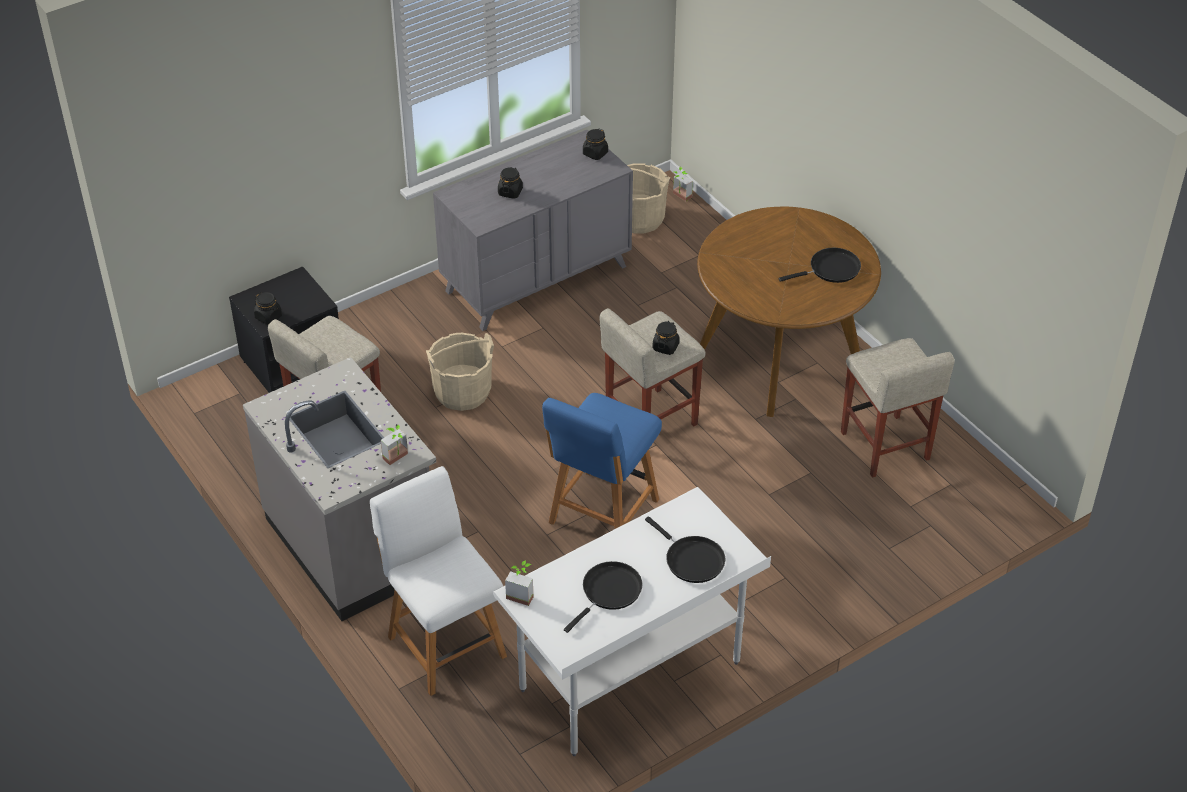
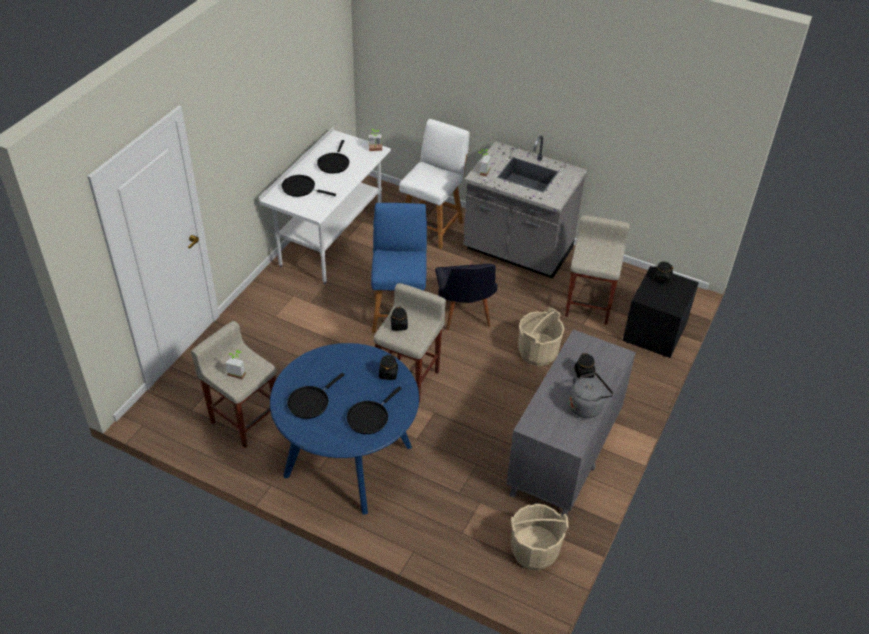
camera: 150 degrees right, 0 degrees up
(444, 643) = (432, 226): white chair -> white chair turned 90 degrees counterclockwise
(515, 475) = (464, 316): none -> black chair
(538, 164) = (587, 406): none -> grey kettle
(595, 153) = (554, 434): black jar -> black jar (388, 374)
(679, 197) = (518, 592): potted plant -> potted plant (238, 372)
(773, 234) = (369, 417): none -> black frying pan
(780, 358) = (348, 461): brown dining table -> blue dining table

